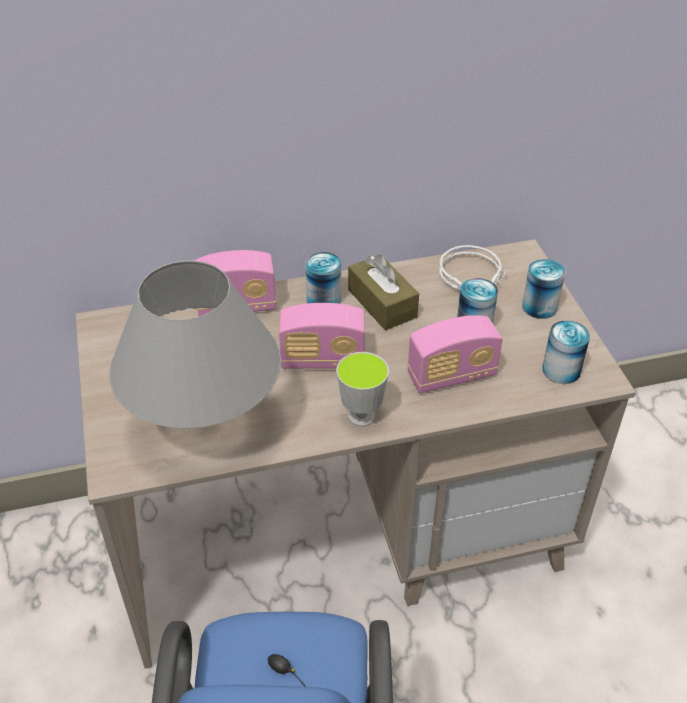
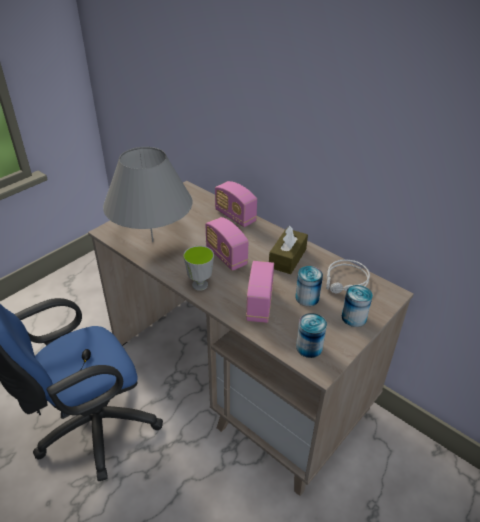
camera: 55 degrees right, 5 degrees down
(323, 299) = (268, 239): can -> none
(451, 376) = (259, 304): radio -> radio turned 60 degrees clockwise

